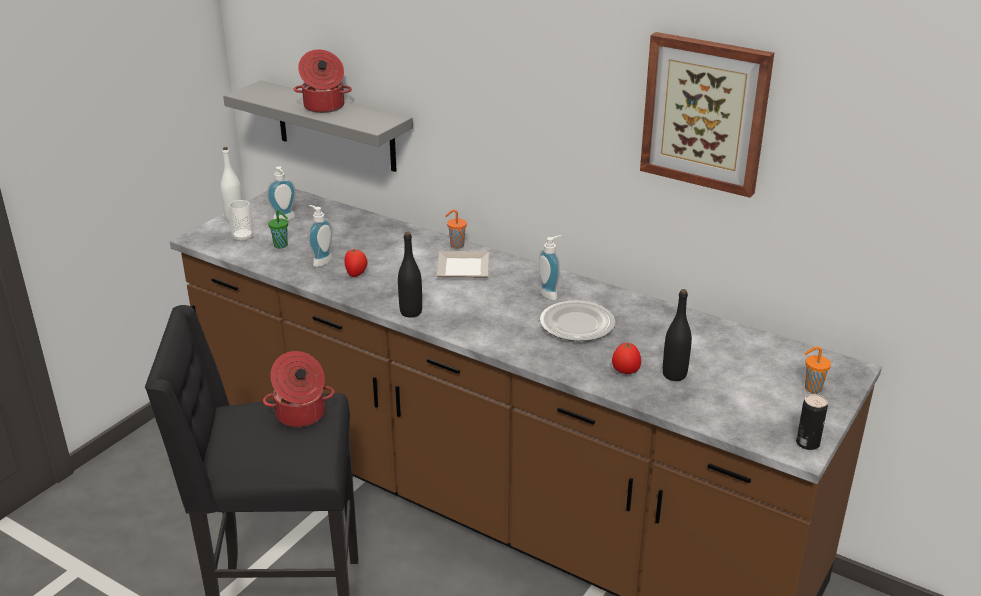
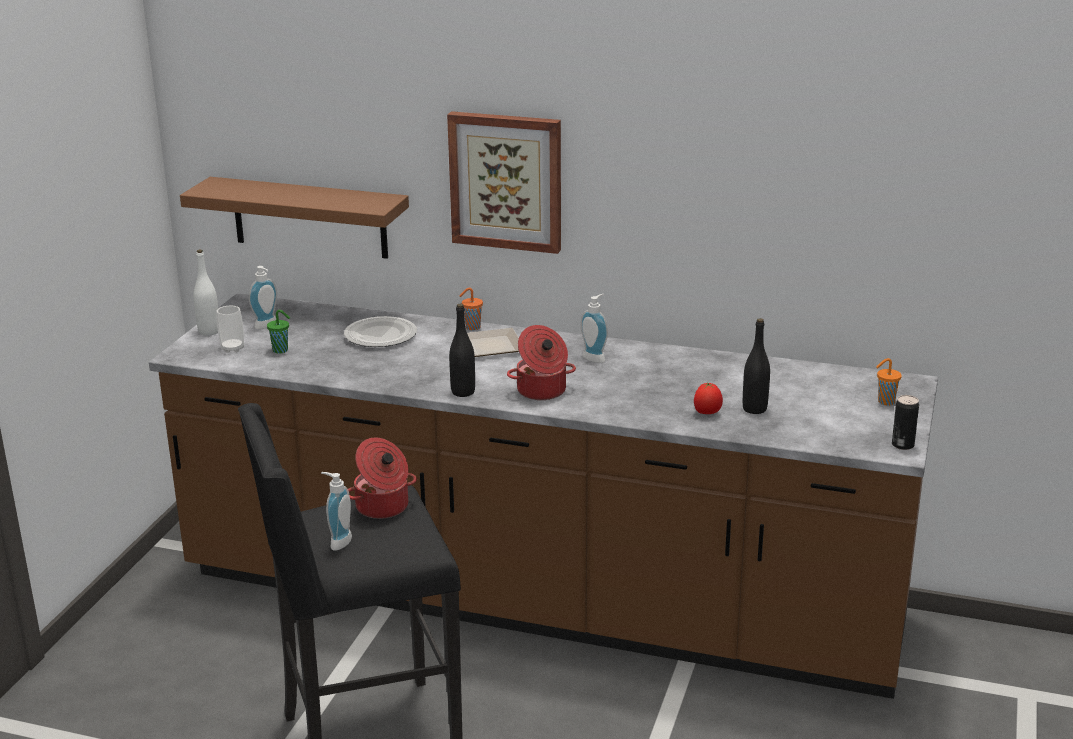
camera: 15 degrees left, 5 degrees down
(320, 261) = (335, 359): soap dispenser -> soap dispenser (338, 542)
(324, 107) = (304, 195): cooking pot -> cooking pot (541, 391)
(335, 126) = (309, 217): grey shelf -> brown shelf
(356, 274) = (382, 366): tomato -> none
(578, 324) = (638, 380): plate -> plate (381, 335)
(705, 113) = (741, 151): picture -> picture (506, 181)

